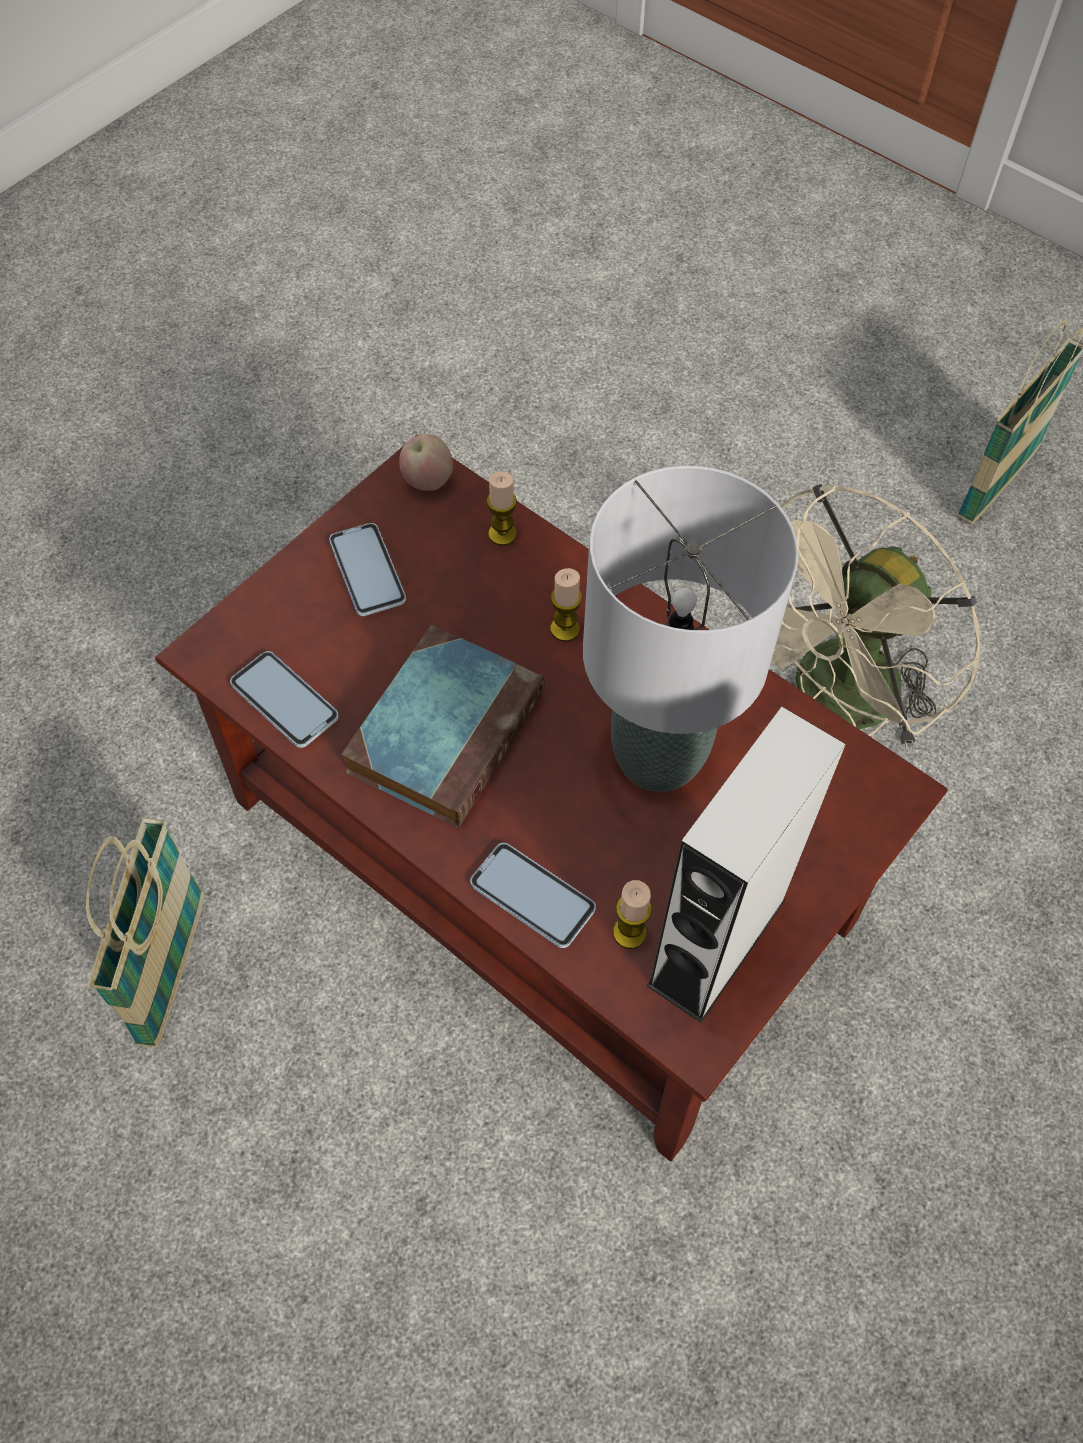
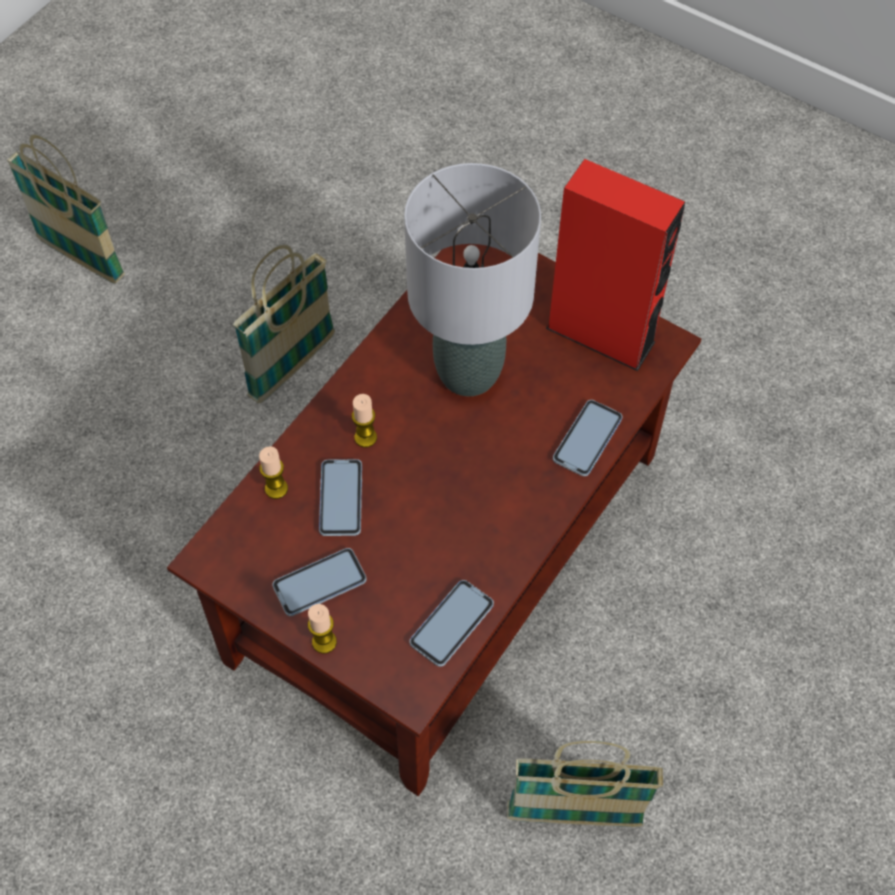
camera: 95 degrees left, 0 degrees up
(428, 481) = (221, 550): apple -> none
(446, 729) = (463, 506): book -> none
(479, 598) = (341, 498): none -> phone
(629, 933) = (603, 382): candle -> candle (324, 642)
(716, 942) = (600, 335): grey speaker -> red speaker
(834, 704) = (292, 366): beige fan -> basket

